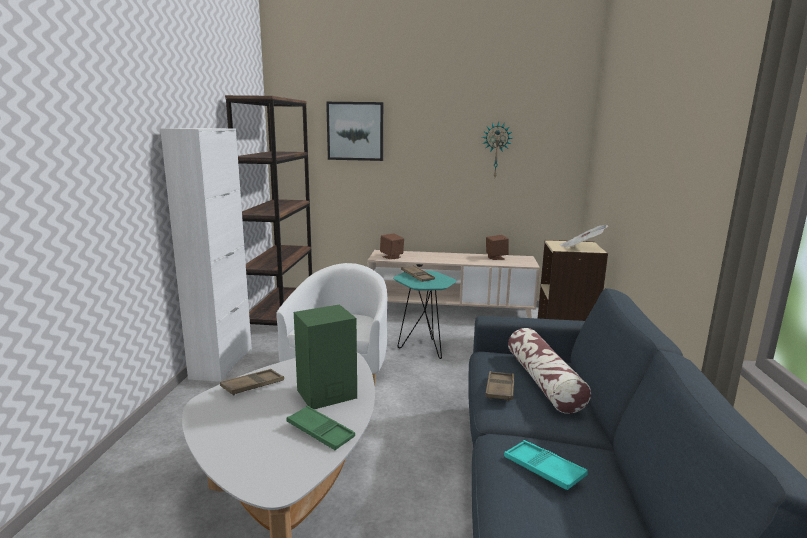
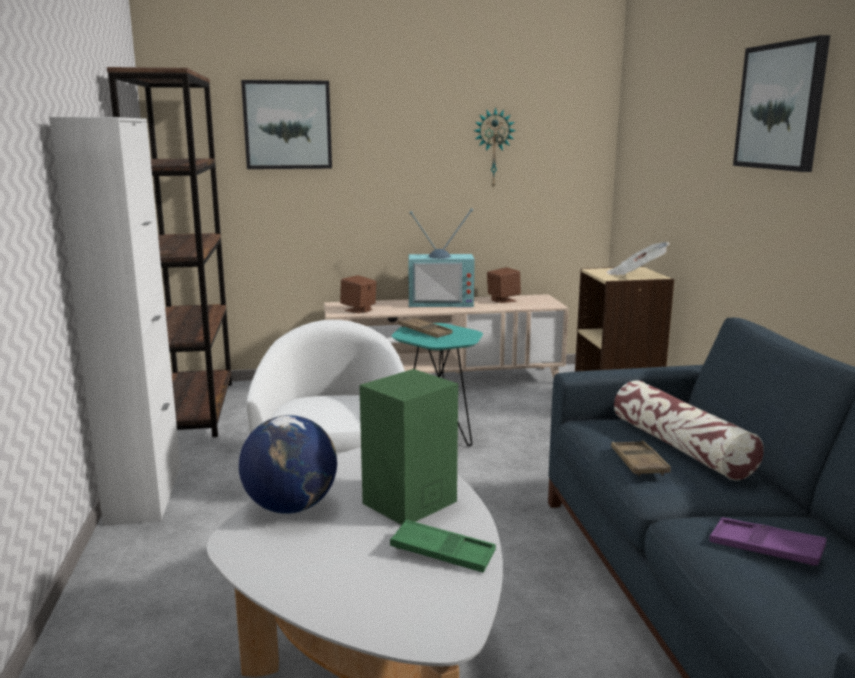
camera: 15 degrees left, 0 degrees up
(253, 385) = (291, 507): brown tray -> globe
(451, 256) = (441, 302): none -> television
(543, 469) = (765, 548): turquoise tray -> purple tray
(672, 127) = (781, 106): none -> picture

